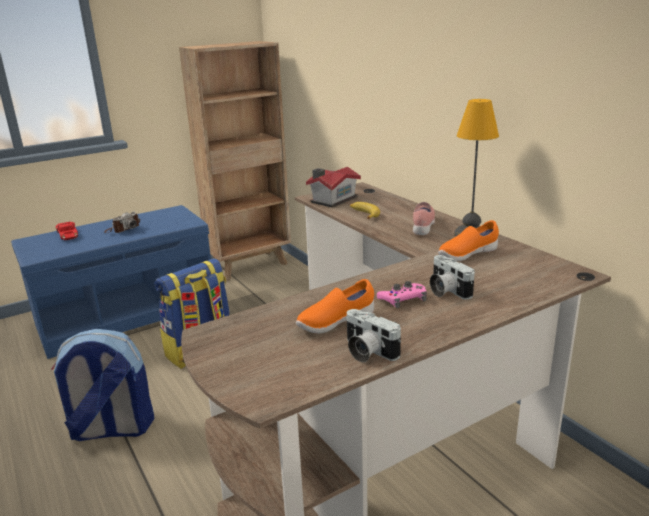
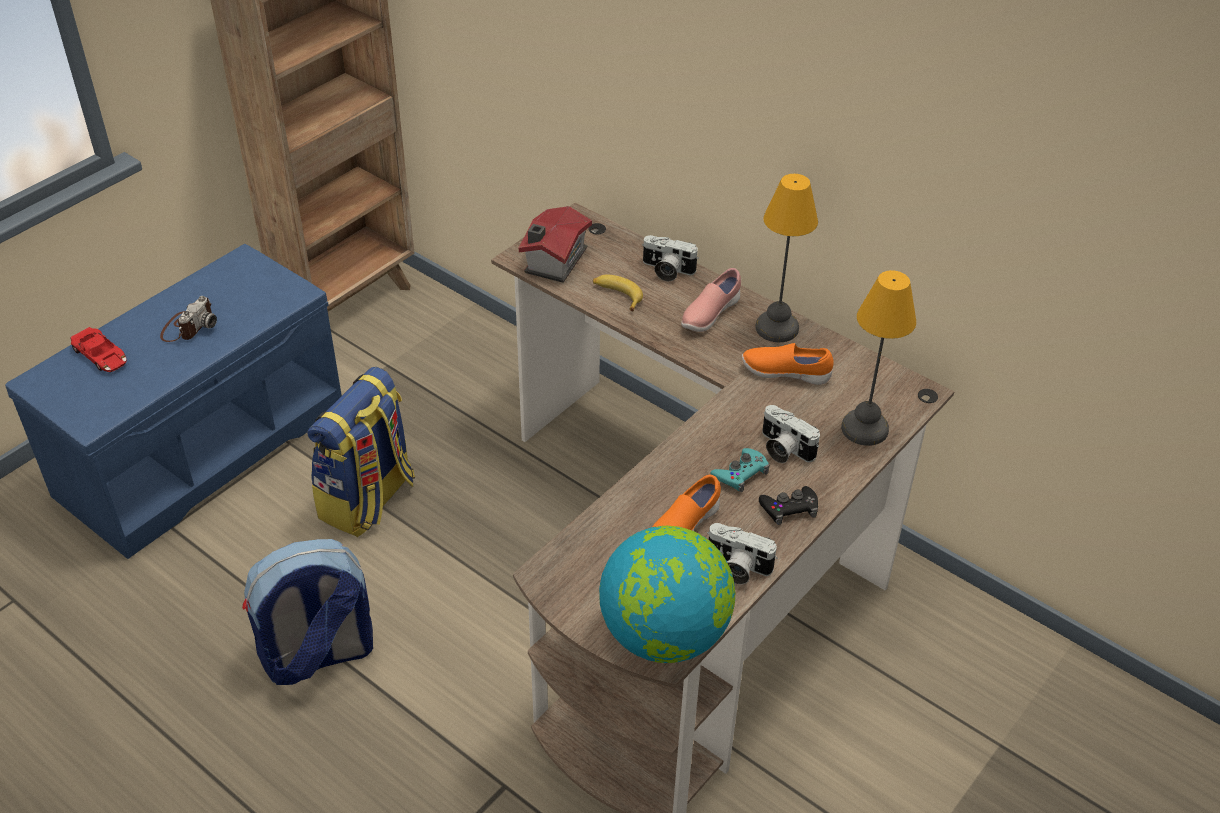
camera: 20 degrees left, 20 degrees up
(274, 386) = (665, 635): none -> globe
(403, 299) = (740, 474): pink game controller -> turquoise game controller
(404, 207) = (666, 271): none -> camera
(423, 226) = (709, 314): pink shoe -> pink shoe turned 135 degrees counterclockwise
(434, 323) = (789, 508): none -> black game controller
(467, 255) = (785, 373): orange shoe -> orange shoe turned 60 degrees clockwise
(523, 287) = (866, 429): none -> table lamp

